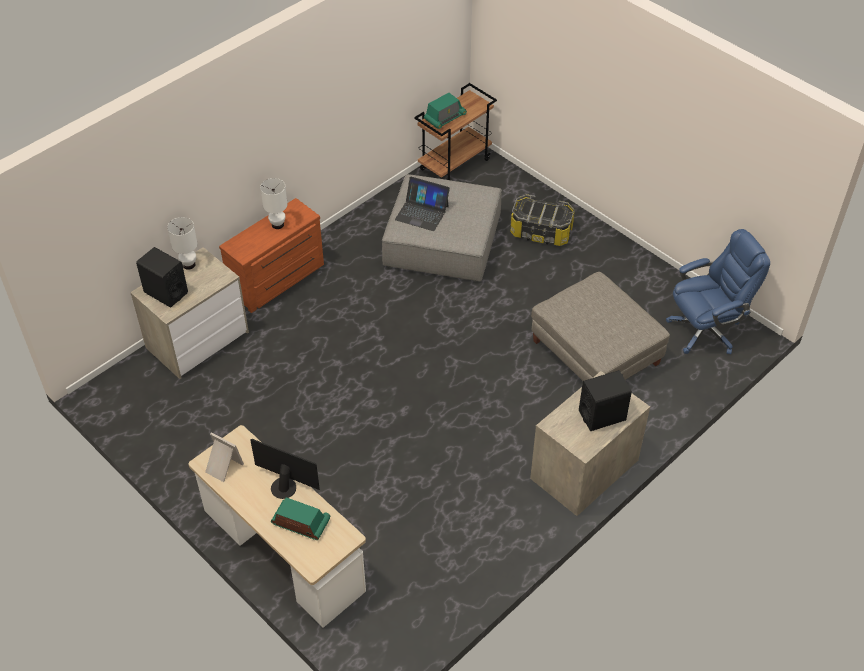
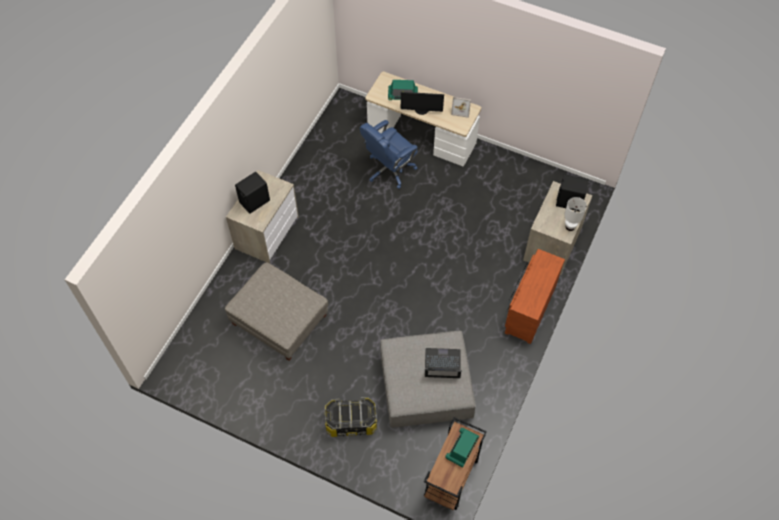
camera: 160 degrees right, 10 degrees up
(278, 224) = (535, 290): white table lamp -> none
(706, 330) = (202, 365): blue office chair -> blue office chair (389, 169)

